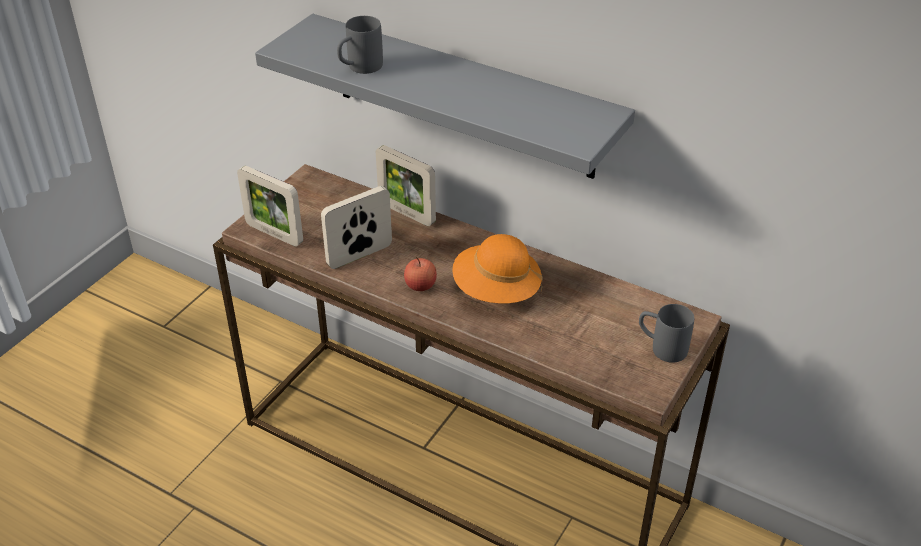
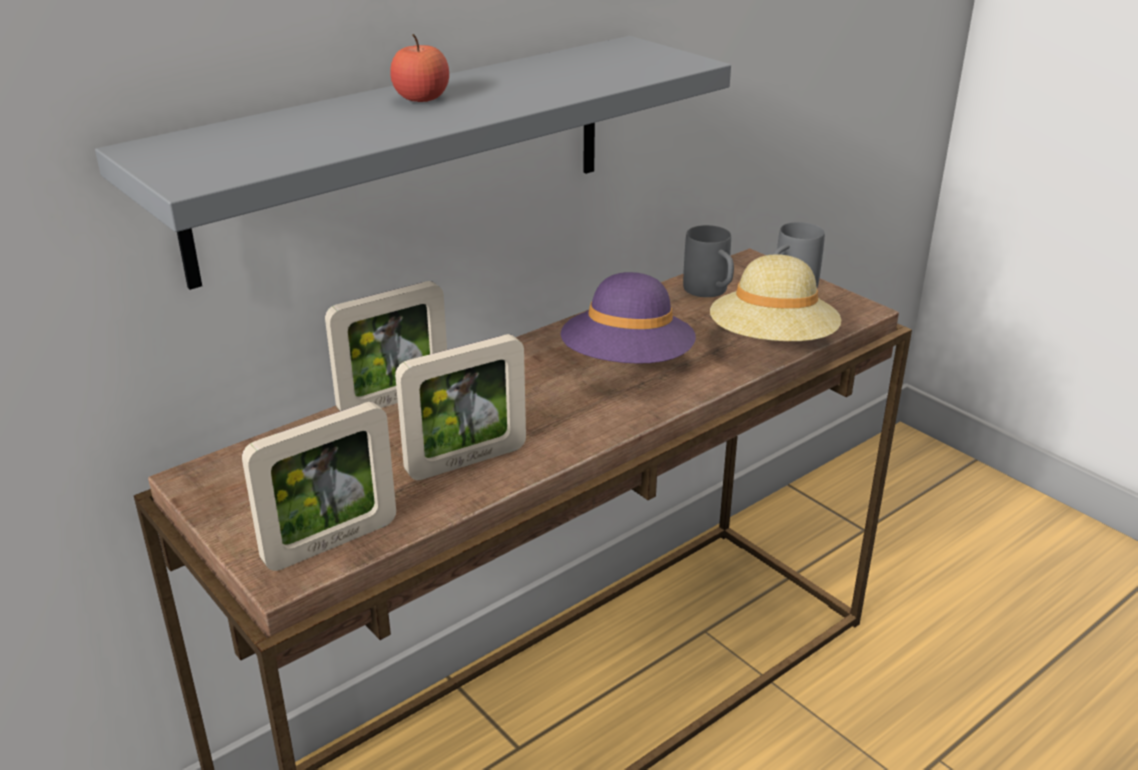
camera: 70 degrees left, 10 degrees down
(359, 68) = (350, 137): grey mug -> grey mug (710, 292)
(359, 255) = (466, 461): picture frame -> picture frame turned 105 degrees counterclockwise
(420, 285) = (579, 420): apple -> apple (421, 99)
(496, 290) = (627, 364): orange hat -> purple hat
(563, 351) = (772, 344): none -> beige hat

